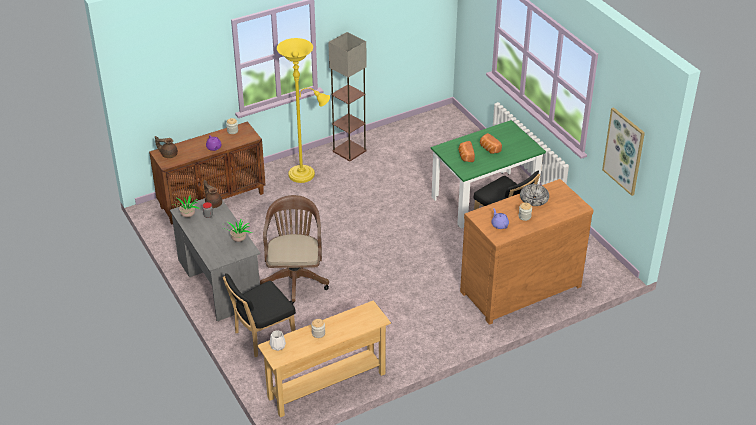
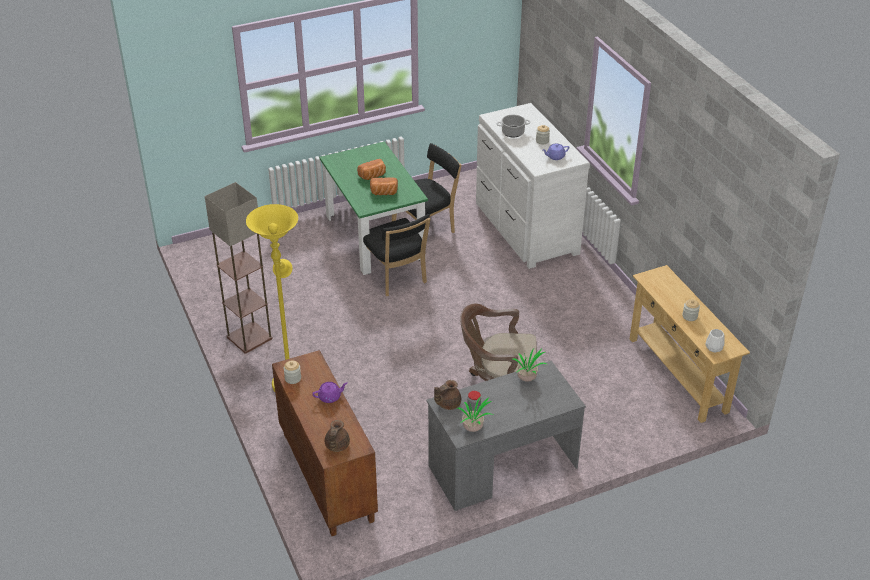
camera: 85 degrees left, 0 degrees up
(262, 337) = (603, 426): black chair -> black chair (396, 278)
(519, 288) = (525, 229): brown dresser -> white dresser
(534, 198) = (512, 132): bowl -> cooking pot
(624, 151) = (474, 56): picture -> none

